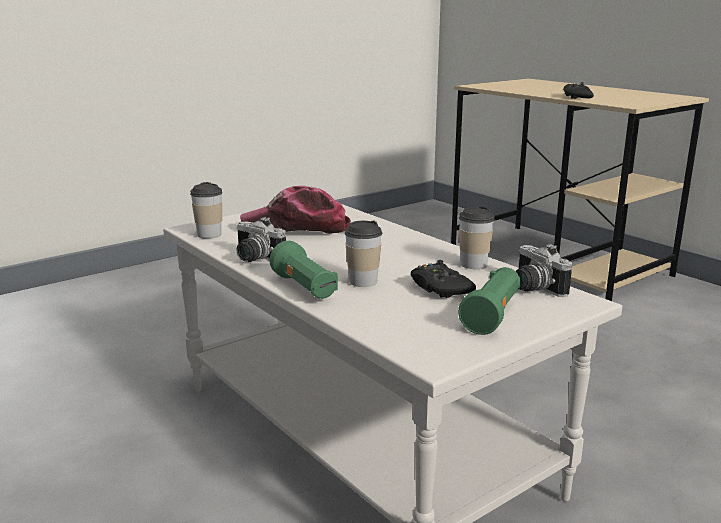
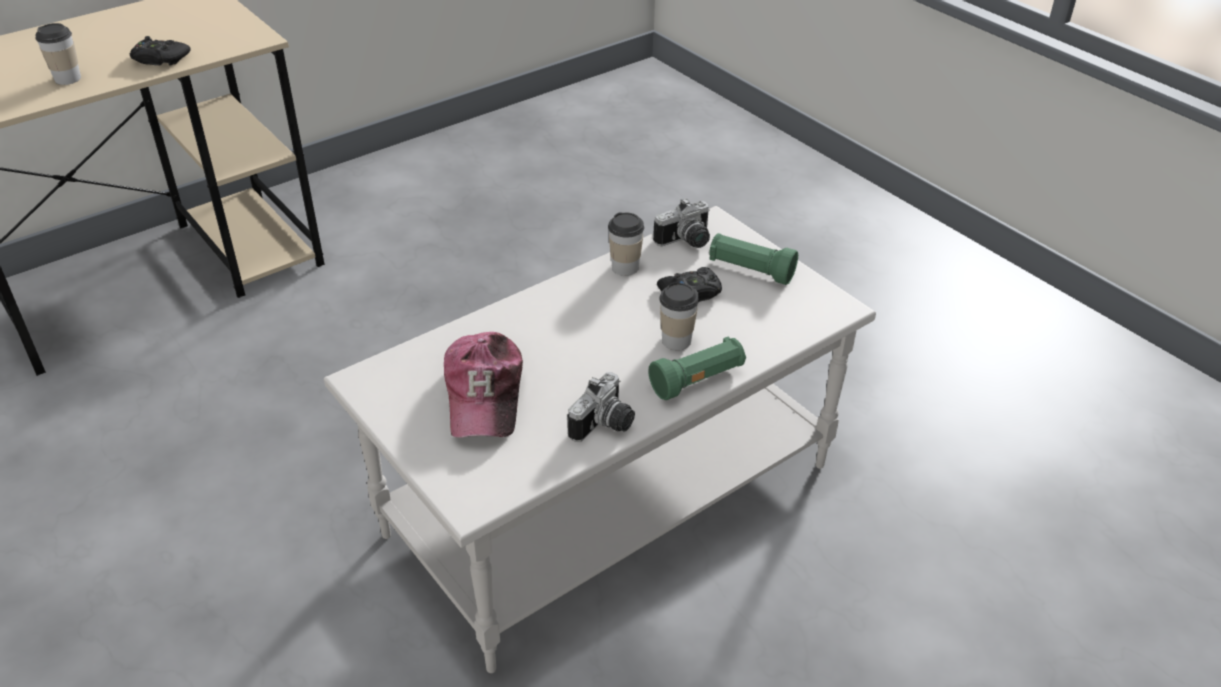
camera: 90 degrees left, 20 degrees up
(209, 234) = (504, 479): cup -> cup (68, 78)

